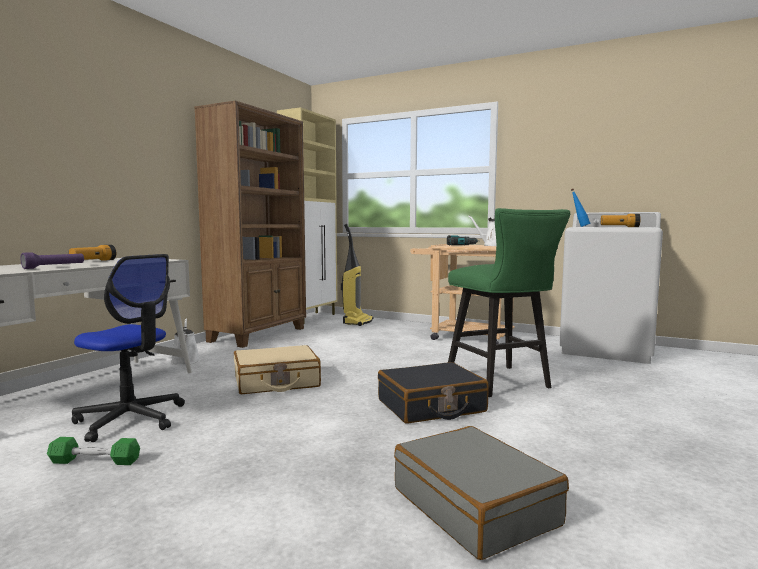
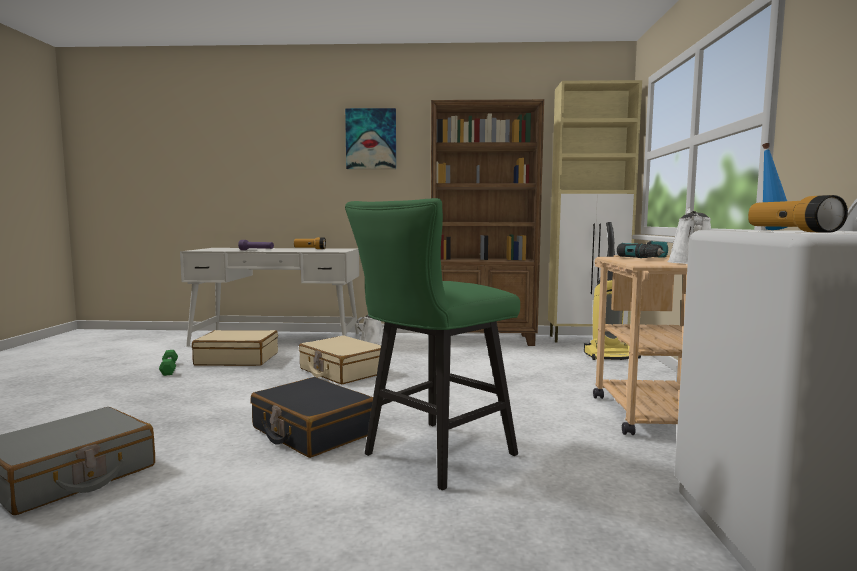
camera: 65 degrees right, 0 degrees up
(130, 419) = (237, 359): office chair -> beige suitcase
(132, 123) = (371, 139): none -> picture

